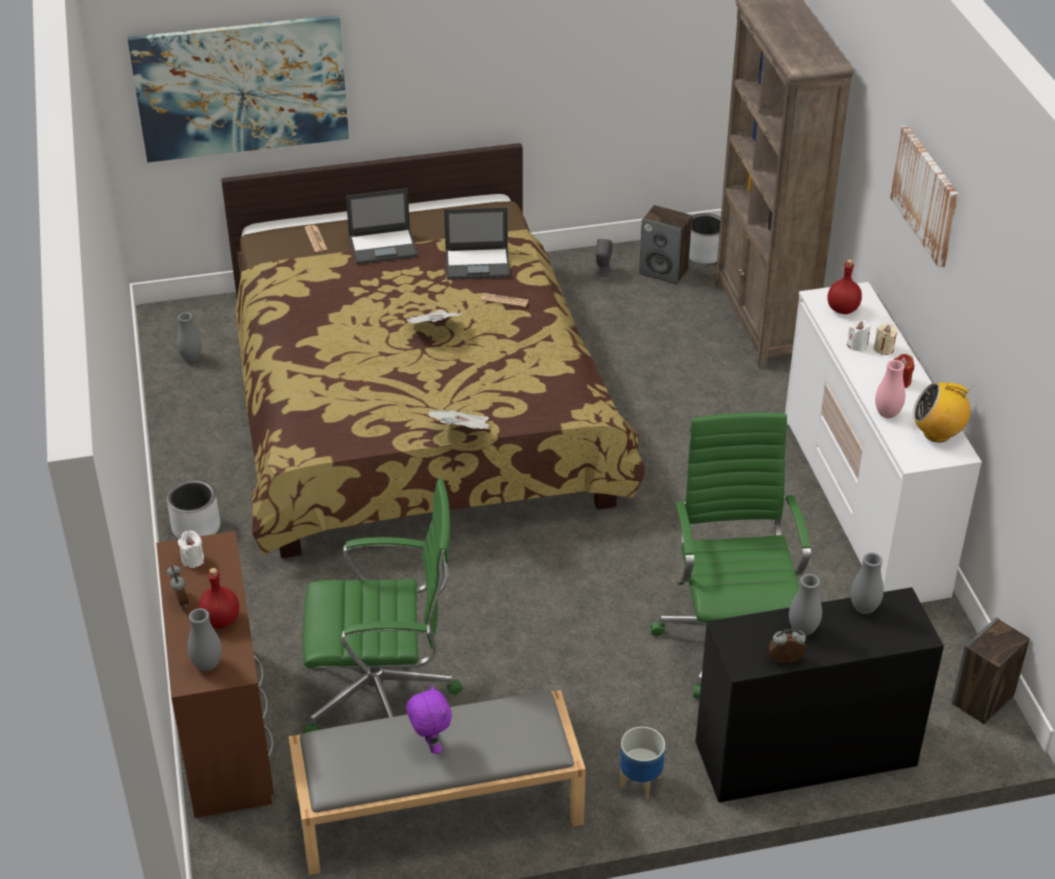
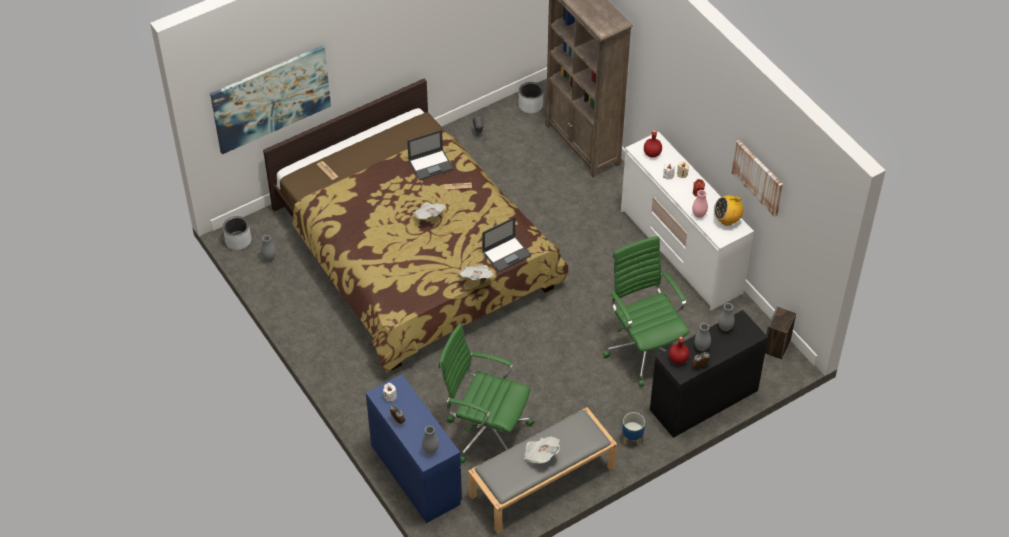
camera: 20 degrees left, 10 degrees up
(196, 527) = (335, 365): grey planter -> grey planter (238, 241)
(221, 620) = (423, 424): red bottle -> red bottle (678, 359)
(224, 730) = (415, 474): brown desk -> blue desk
(383, 696) = (486, 432): green office chair -> green office chair turned 135 degrees counterclockwise
(384, 246) = (371, 166): laptop -> laptop (506, 253)
(430, 745) = (541, 454): purple plush toy -> newspaper
(664, 271) = (513, 124): speaker -> none
(926, 195) = (694, 97): picture -> picture (758, 177)

